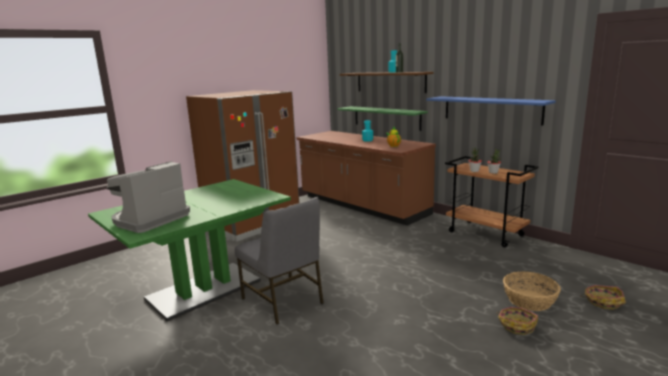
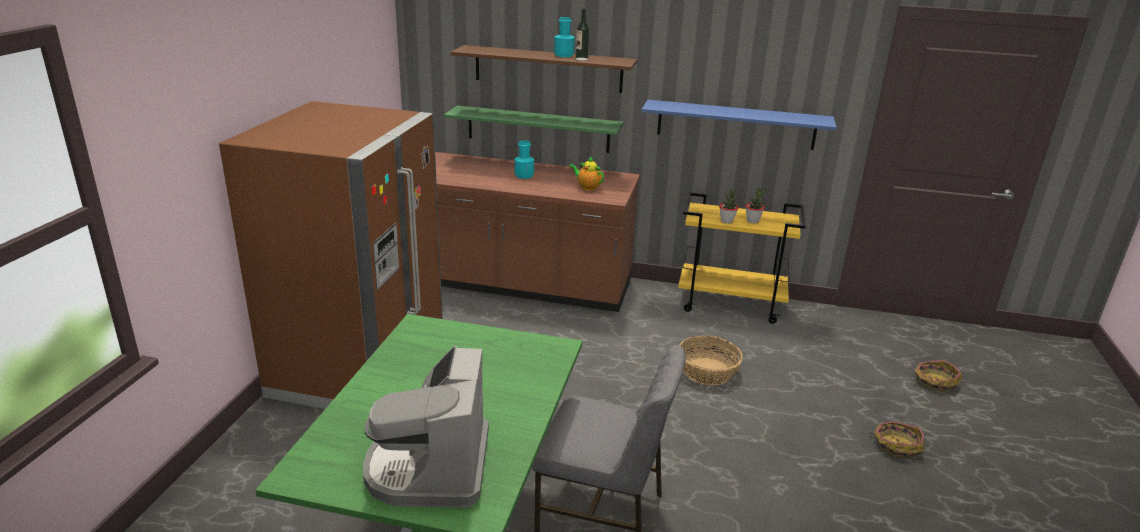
camera: 35 degrees left, 10 degrees up
(486, 234) = (731, 304): brown cart -> yellow cart
(529, 300) = (873, 403): basket -> basket (707, 371)

